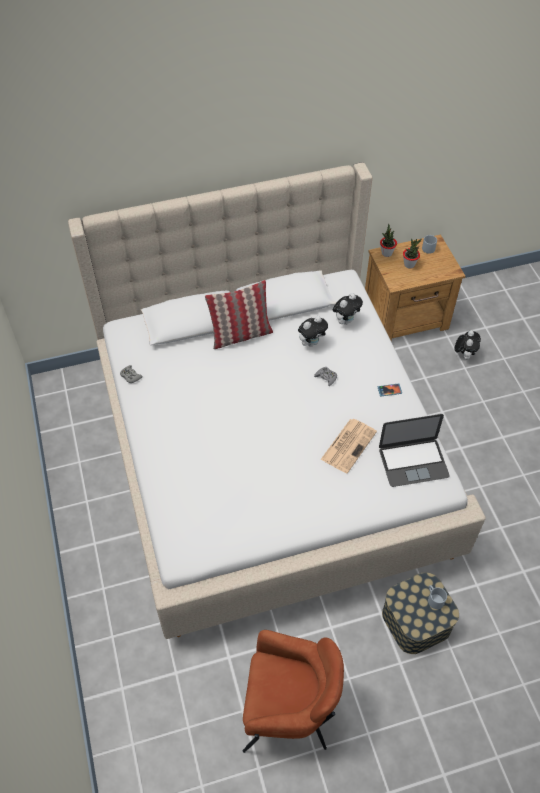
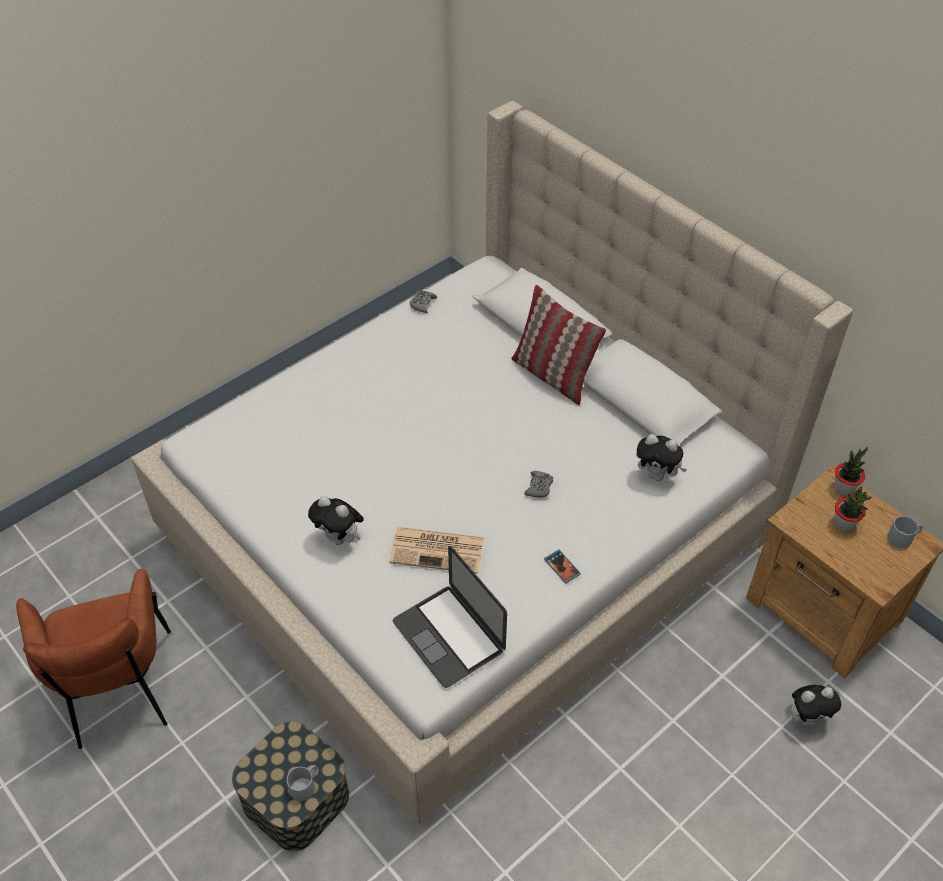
camera: 65 degrees right, 5 degrees down
(311, 342) = (590, 451): plush toy -> plush toy (340, 538)

